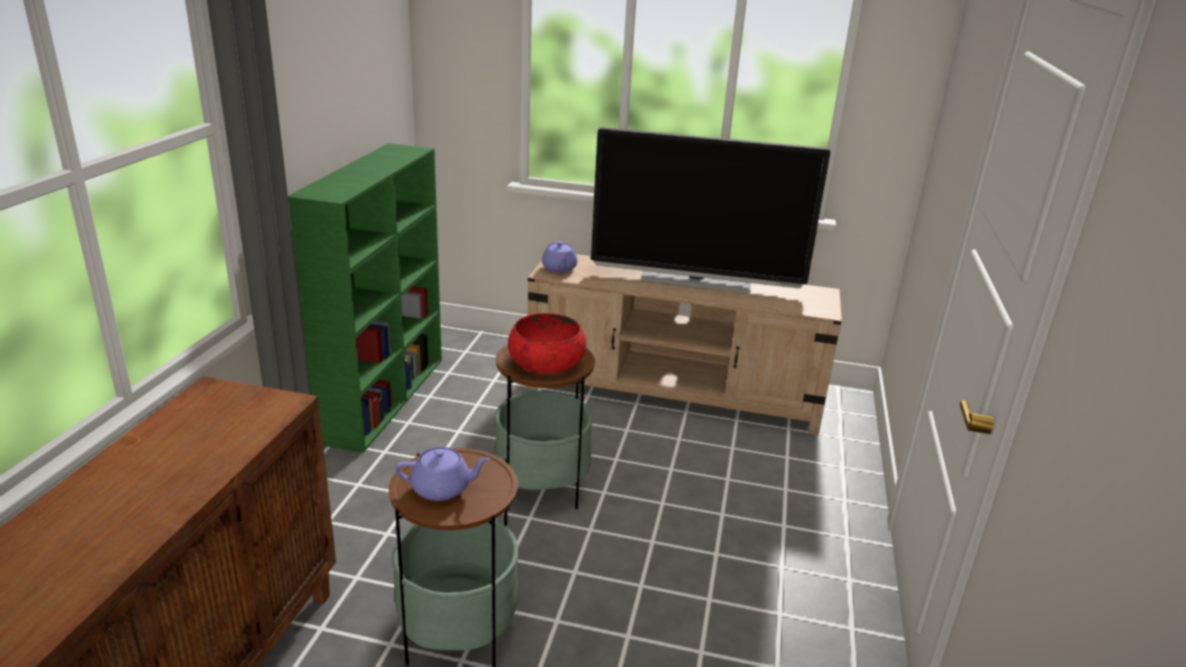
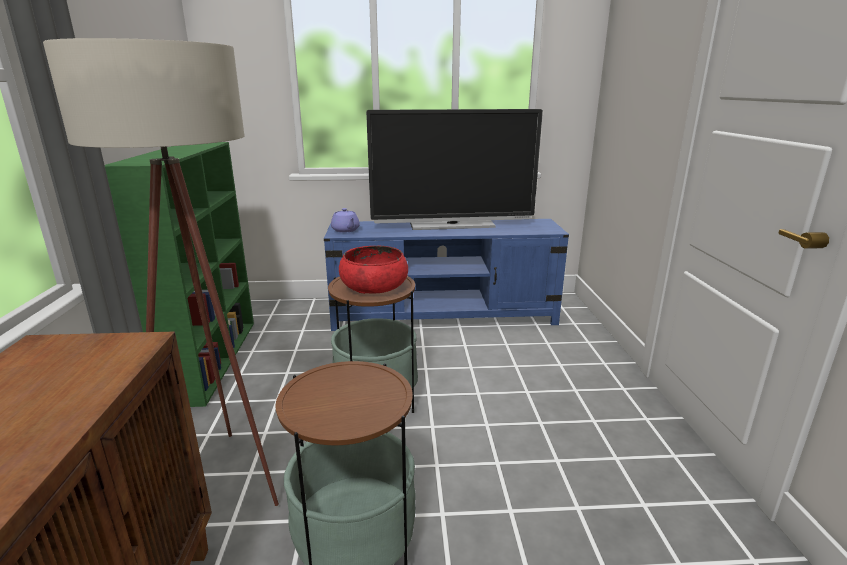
camera: 15 degrees left, 5 degrees down
(361, 526) = (222, 472): none -> beige floor lamp
(442, 488) = (335, 402): purple teapot -> none
(674, 392) = (444, 315): beige tv stand -> blue tv stand

